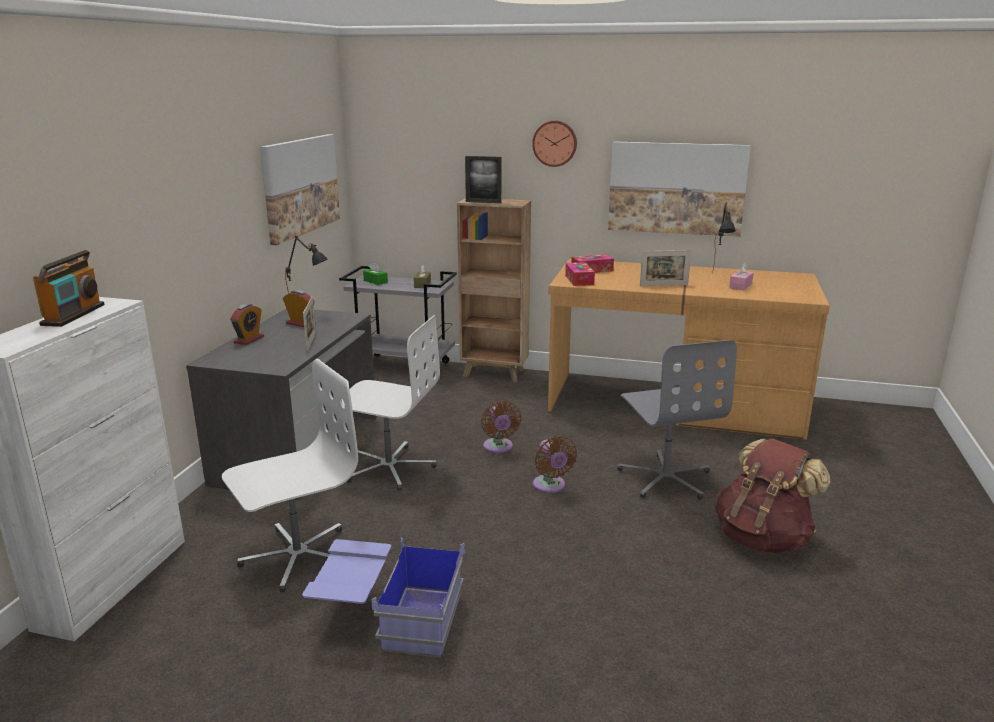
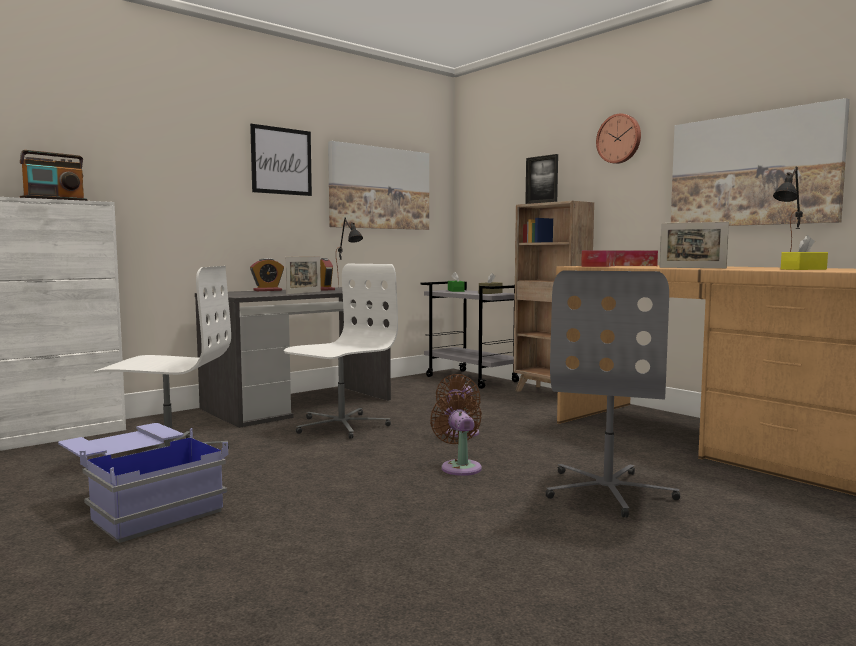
camera: 35 degrees right, 15 degrees down
(228, 183) = (281, 161): none -> picture
(389, 467) = (340, 426): white office chair -> white office chair turned 105 degrees counterclockwise
(550, 486) = (460, 467): brown fan -> brown fan turned 150 degrees clockwise
(740, 286) = (803, 269): pink tissue box -> yellow tissue box
(763, 538) = (657, 574): brown backpack -> none

